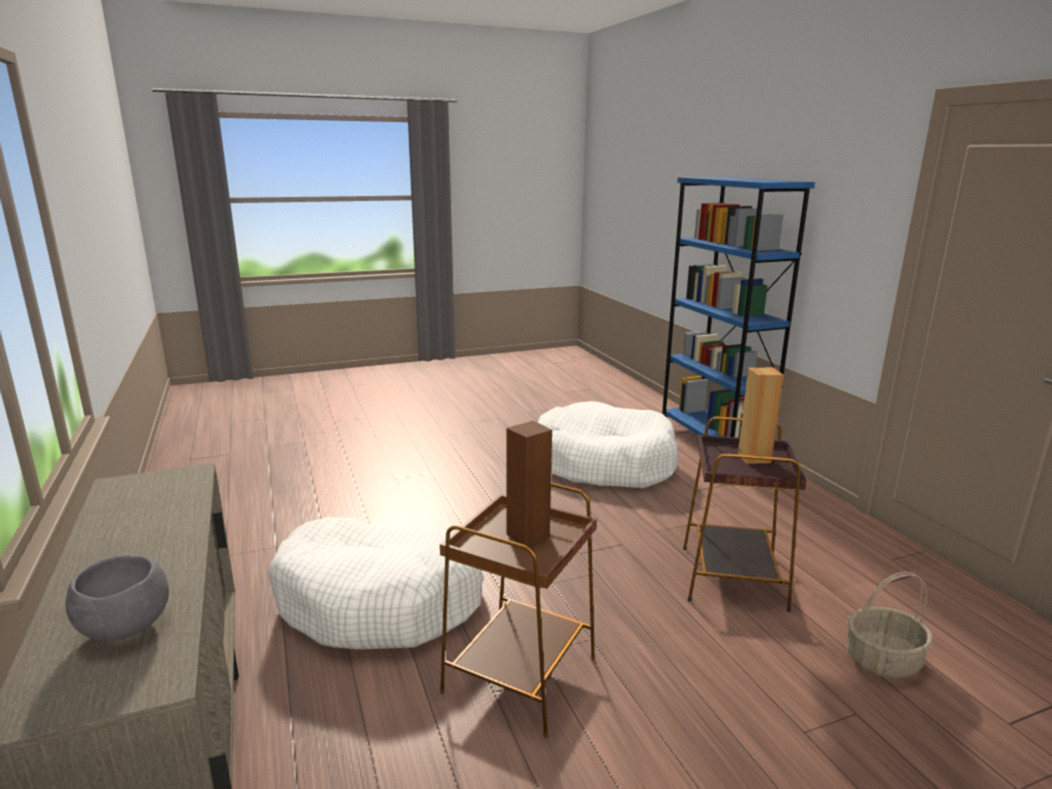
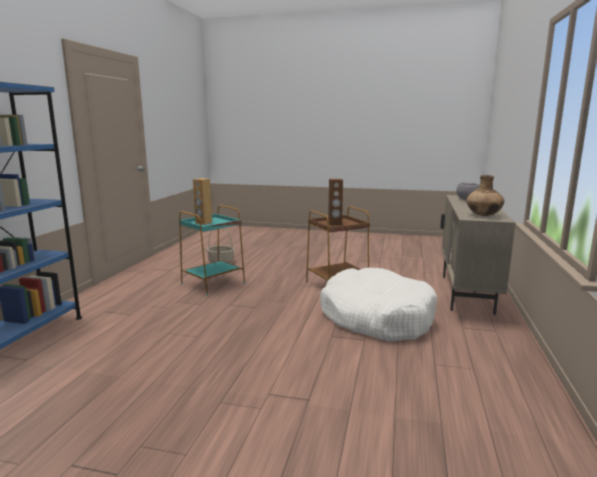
camera: 145 degrees left, 5 degrees down
(147, 495) = (483, 215): none -> brown vase
(603, 463) = (129, 351): white dog bed -> none
(732, 578) = (213, 283): brown side table -> turquoise side table

